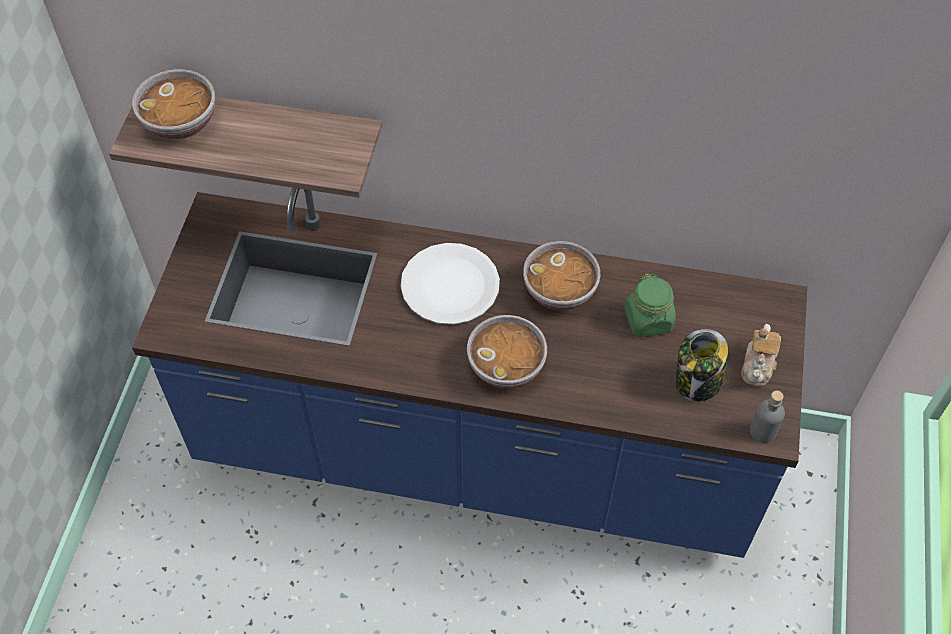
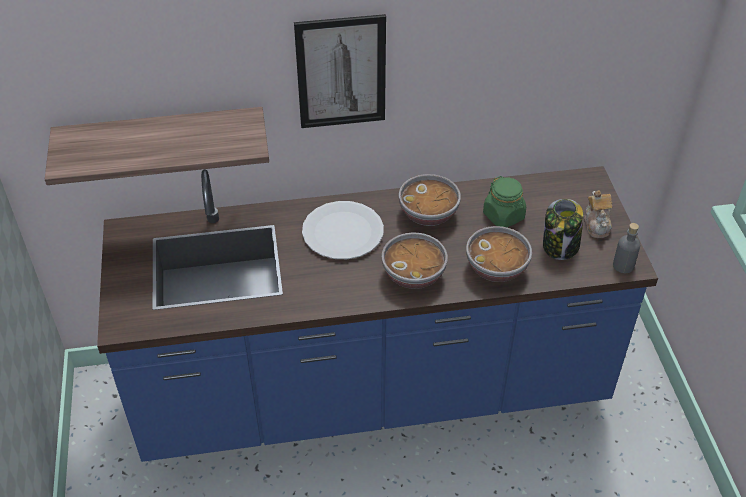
camera: 20 degrees left, 10 degrees down
(181, 123) = (97, 144): bowl -> bowl (497, 268)
(478, 106) = (341, 72): none -> picture

